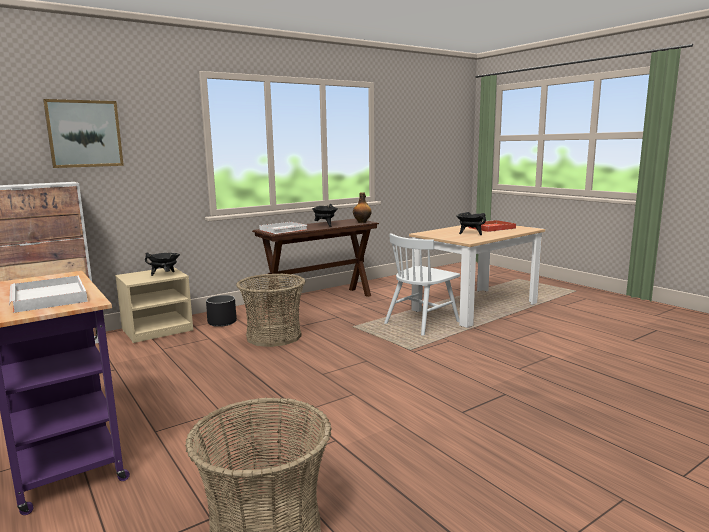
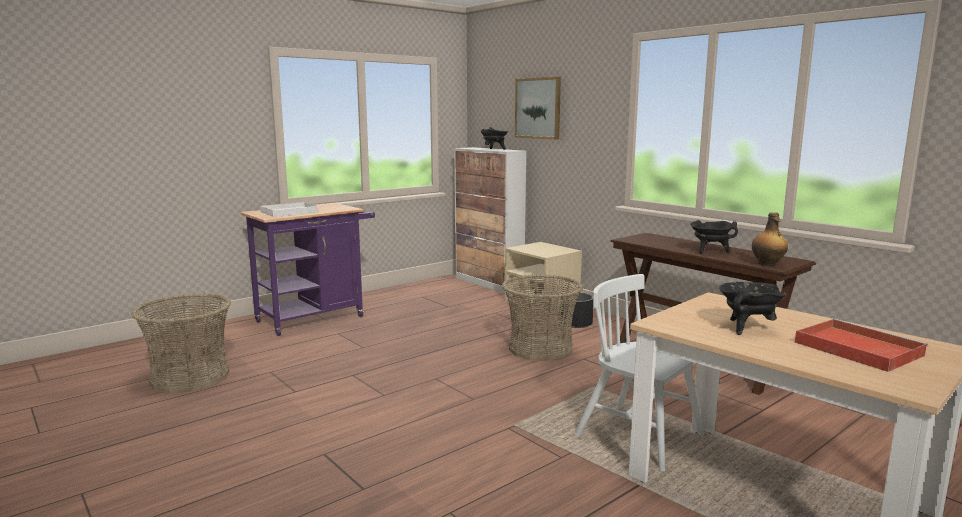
camera: 85 degrees right, 0 degrees up
(165, 275) = (545, 252): black cooking pot -> black cooking pot (494, 149)
(283, 230) = (654, 240): white tray -> none

